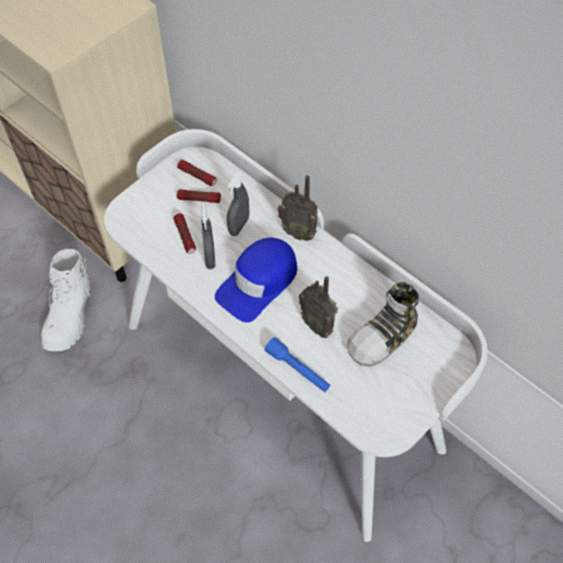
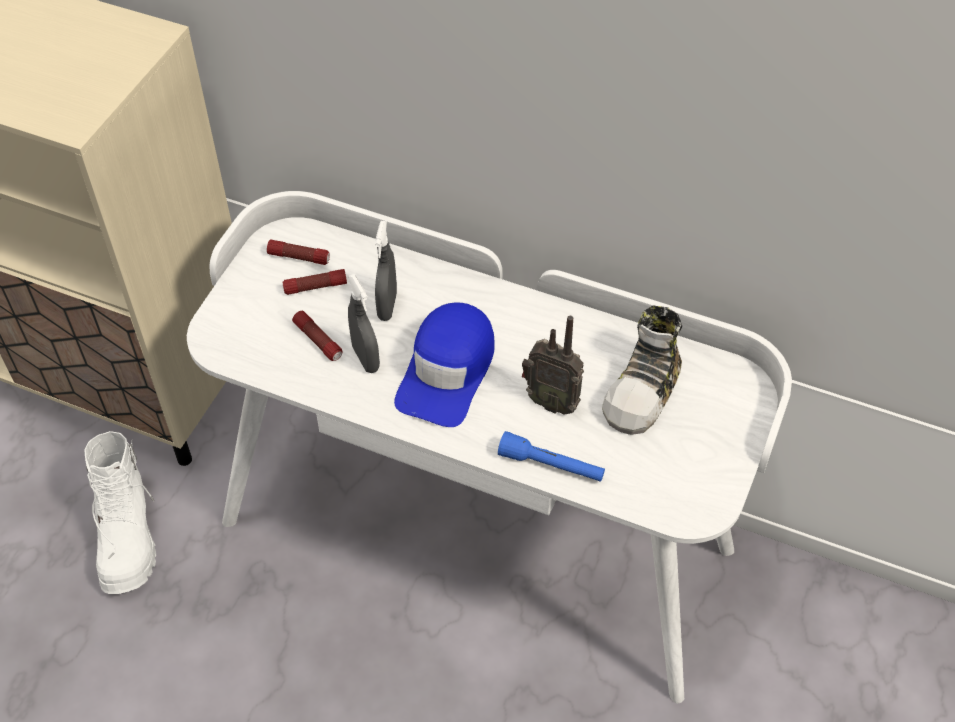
camera: 20 degrees left, 5 degrees down
(298, 232) = (472, 291): radio -> none

